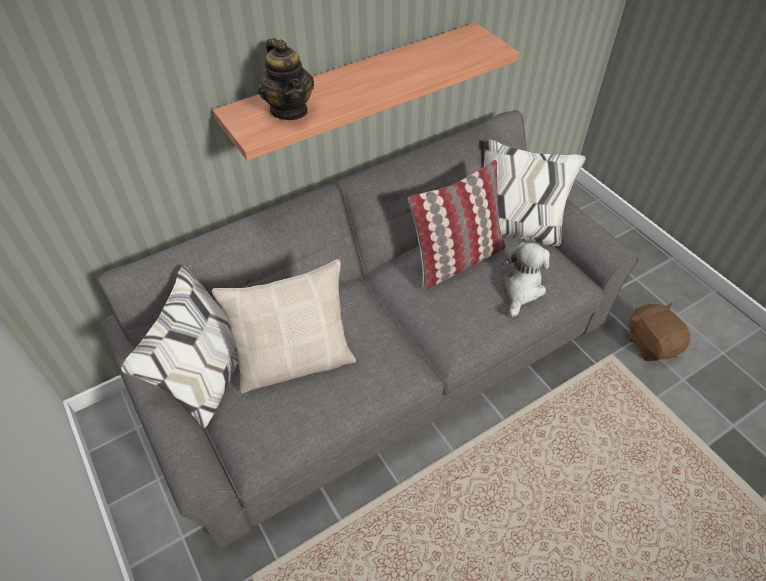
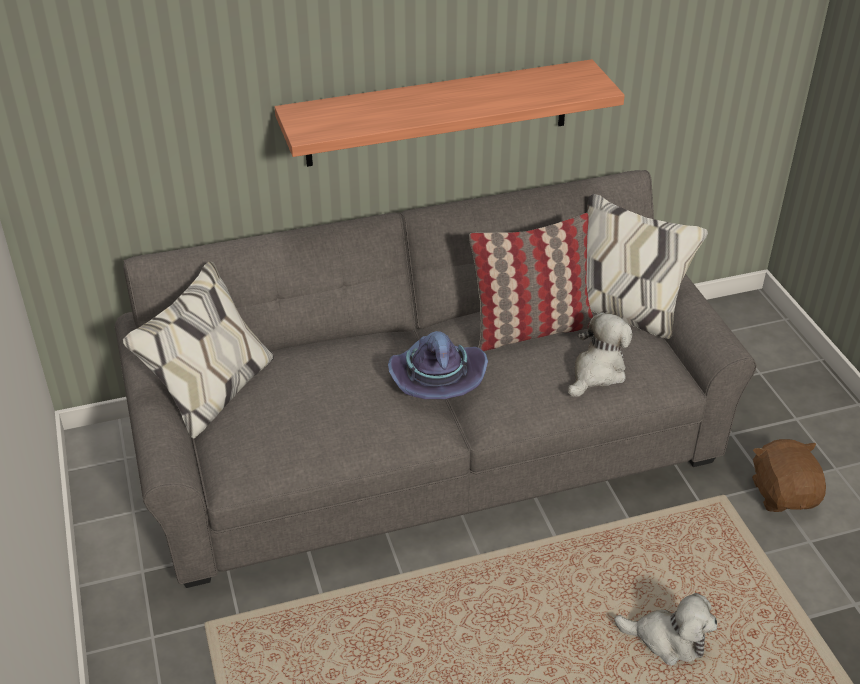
camera: 15 degrees right, 10 degrees down
(289, 110) = (350, 117): teapot -> none
(295, 361) = (308, 393): beige pillow -> none
(395, 321) = (435, 379): none -> purple hat
(618, 492) = (668, 640): none -> plush toy

